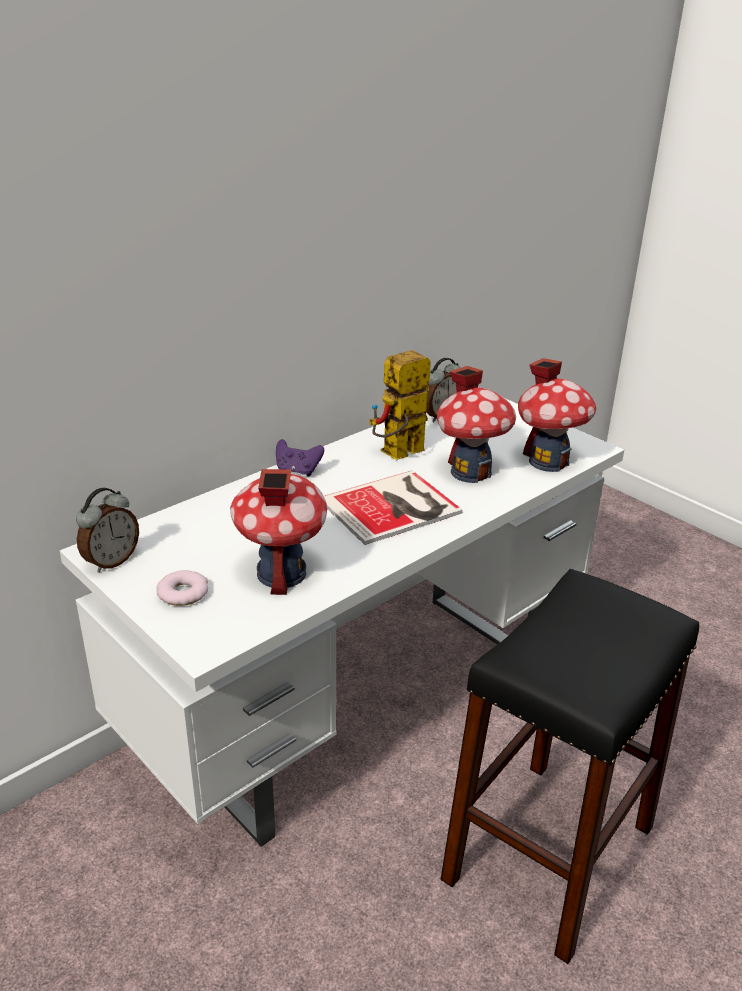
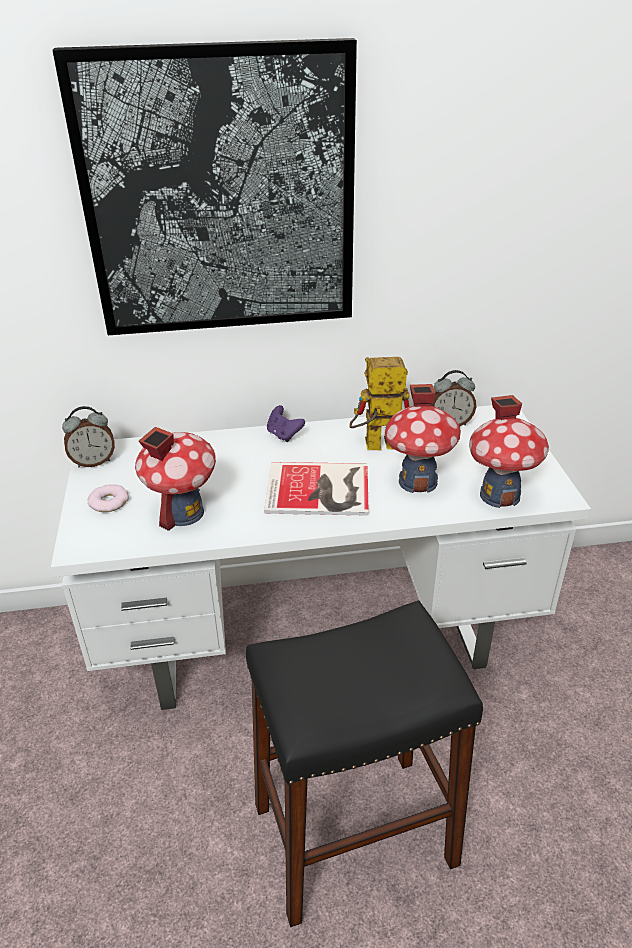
camera: 35 degrees right, 5 degrees up
(218, 200) = (220, 196): none -> picture

